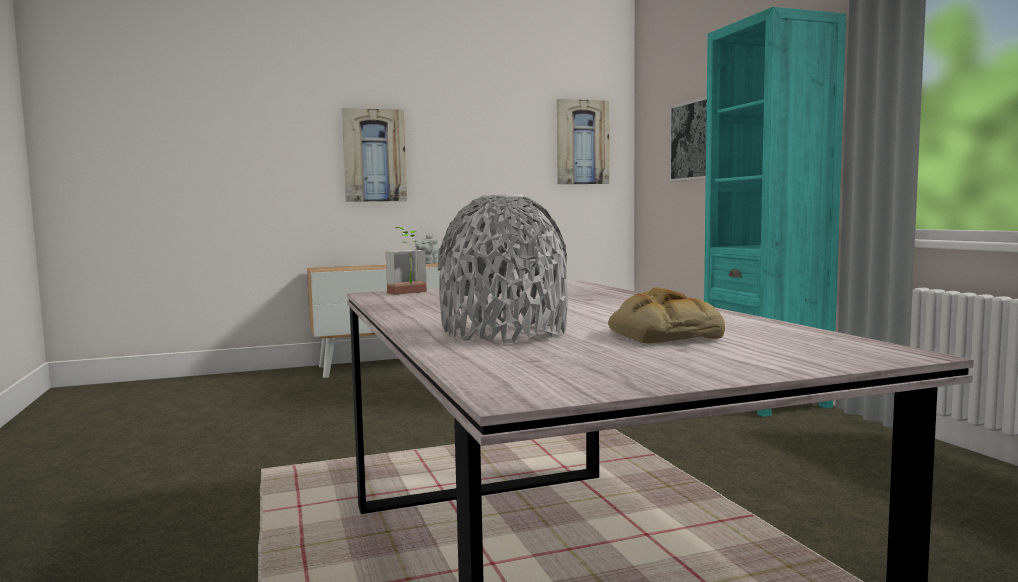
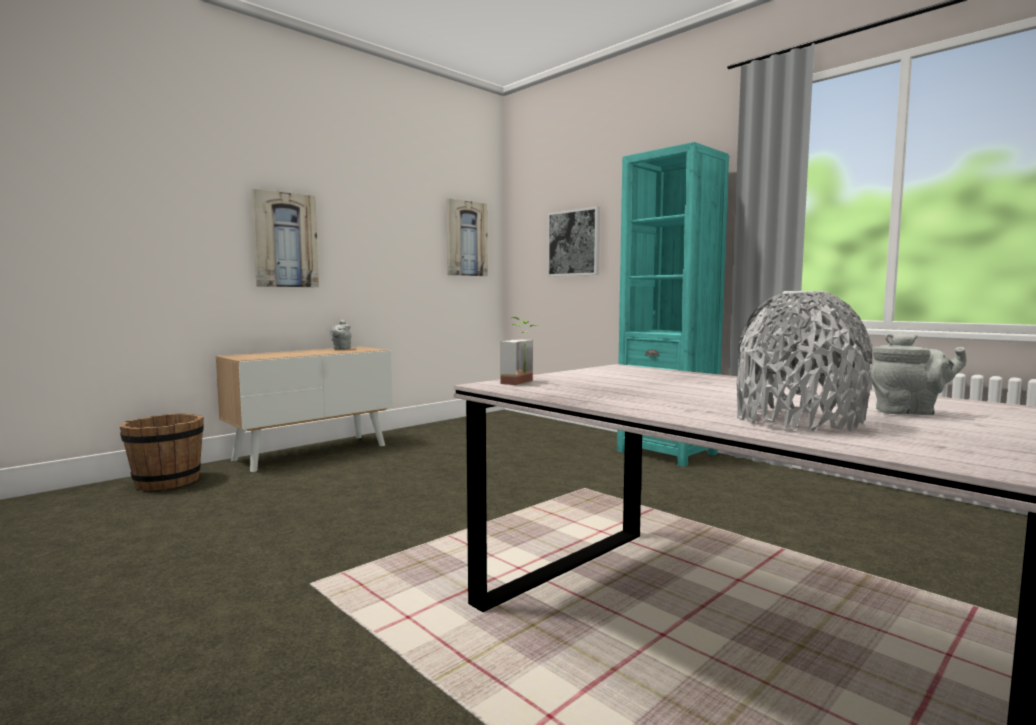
camera: 25 degrees left, 0 degrees up
(253, 379) = (166, 482): none -> brown bucket
(661, 335) = (909, 413): bread -> grey teapot

